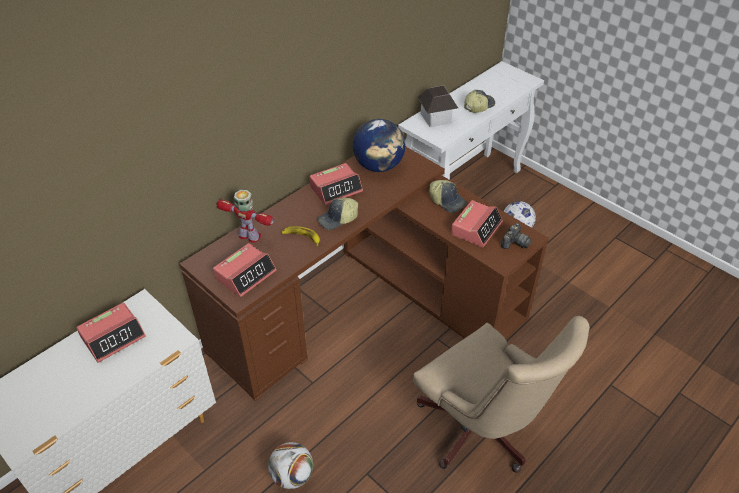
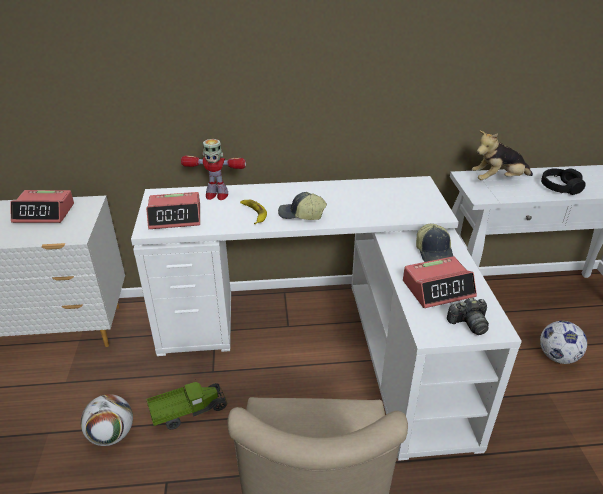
camera: 40 degrees right, 10 degrees down
(250, 236) = (216, 195): toy robot -> toy robot turned 120 degrees clockwise
(328, 421) = (188, 411): none -> toy truck
(336, 189) = (330, 194): alarm clock -> none
(367, 303) = (328, 337): brown desk -> white desk
(379, 166) = (391, 194): globe -> none
(436, 118) = (498, 180): toy house -> plush toy
(478, 106) = (560, 187): cap -> black headphones

